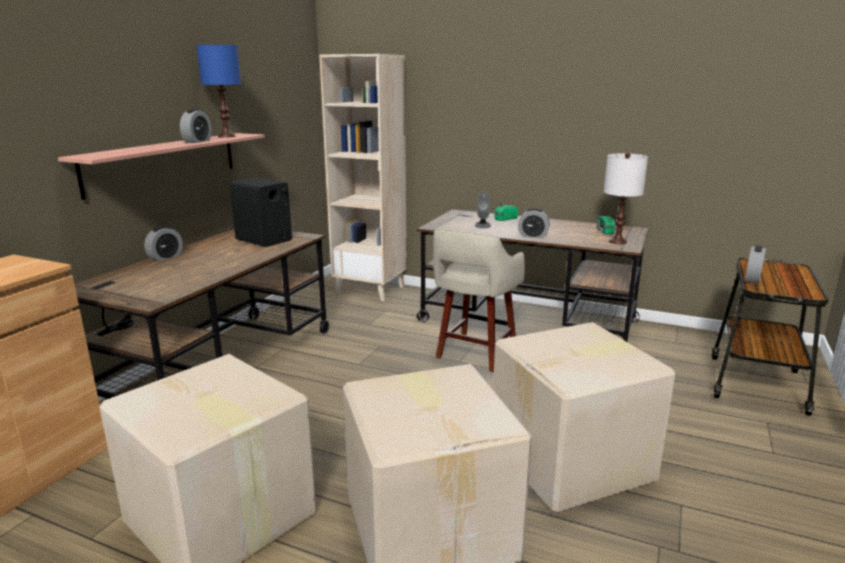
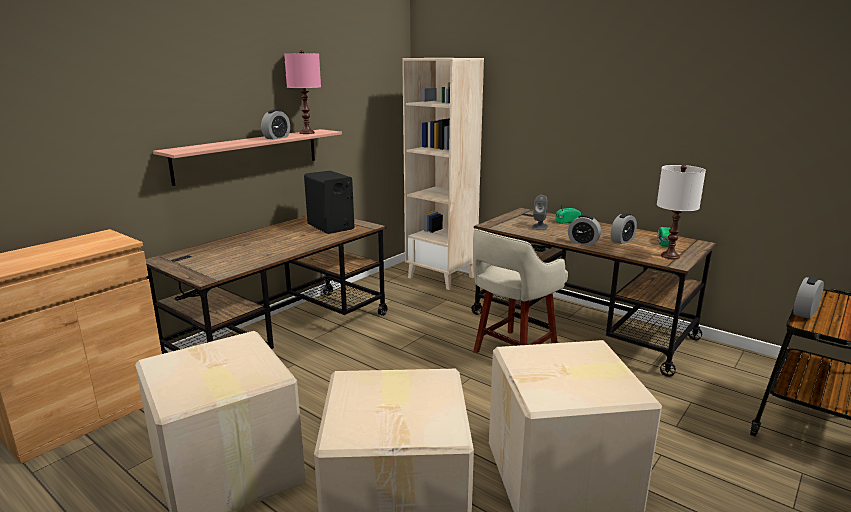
camera: 15 degrees right, 0 degrees up
(165, 257) = (242, 237): alarm clock -> alarm clock (622, 240)
(227, 136) = (307, 133): blue table lamp -> pink table lamp

